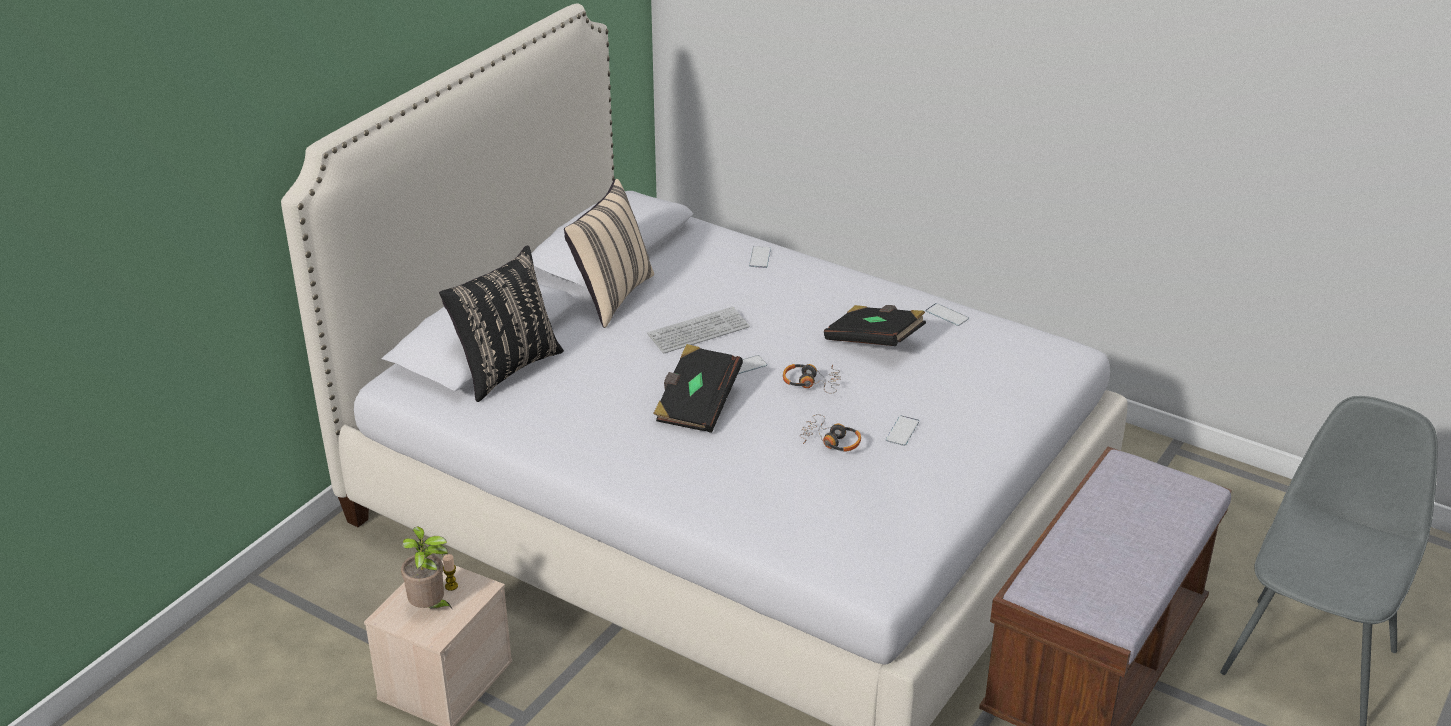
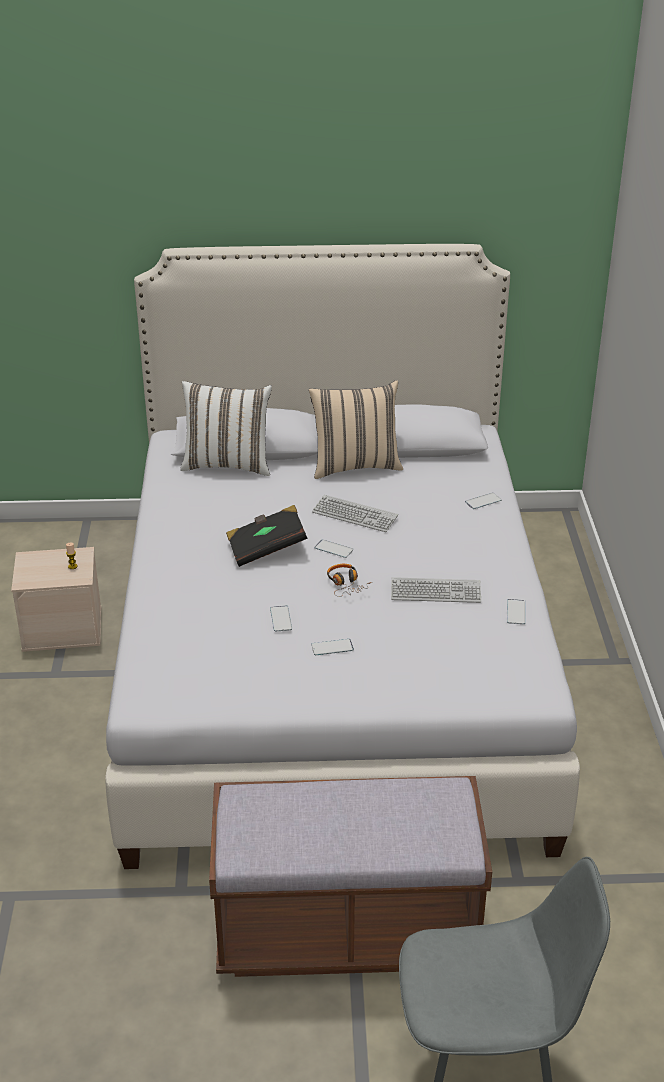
camera: 55 degrees right, 0 degrees up
(430, 608) = (46, 568): potted plant -> none
(505, 368) = (228, 464): black pillow -> white pillow
(830, 441) = (281, 619): headphones -> phone
(874, 341) = (435, 592): black book -> keyboard

